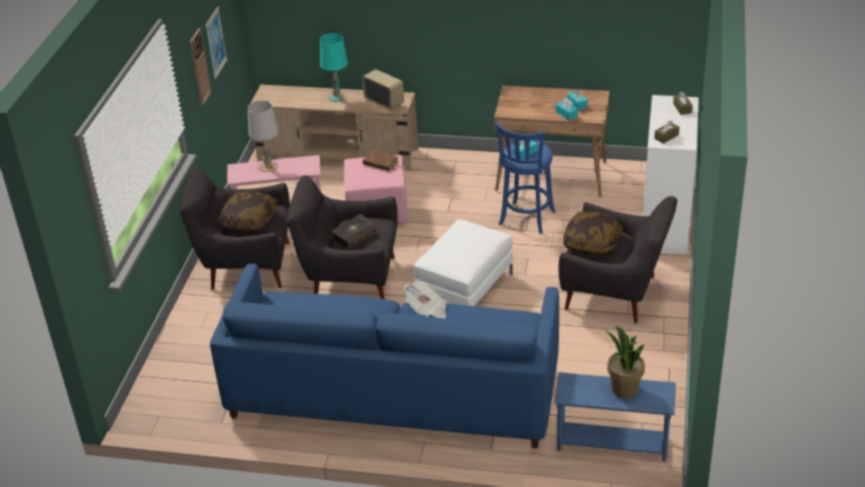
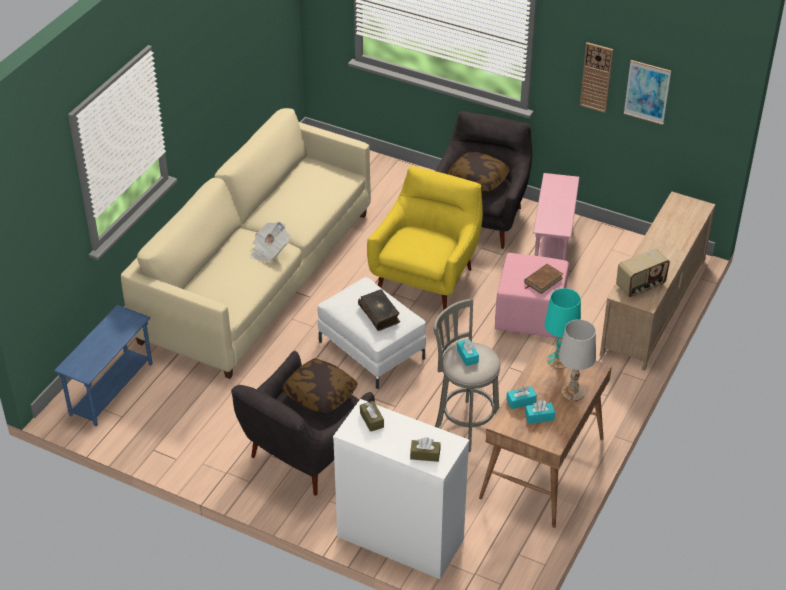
camera: 105 degrees right, 5 degrees up
(268, 166) = (562, 200): white table lamp -> white table lamp (573, 392)
(337, 97) = (665, 253): turquoise table lamp -> turquoise table lamp (558, 360)
(349, 279) = (426, 277): grey armchair -> yellow armchair
(354, 236) = (418, 239): book -> book (379, 314)
(392, 391) = (257, 276): blue sofa -> beige sofa
(526, 220) = (465, 423): blue stool -> grey stool
(624, 389) = (101, 349): potted plant -> none

